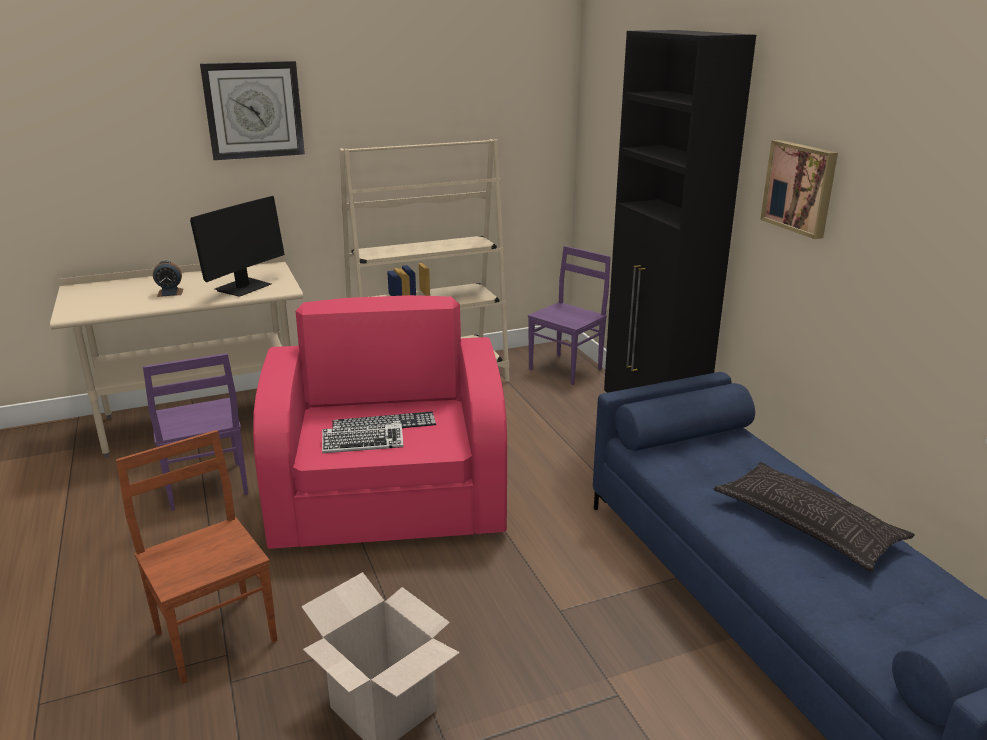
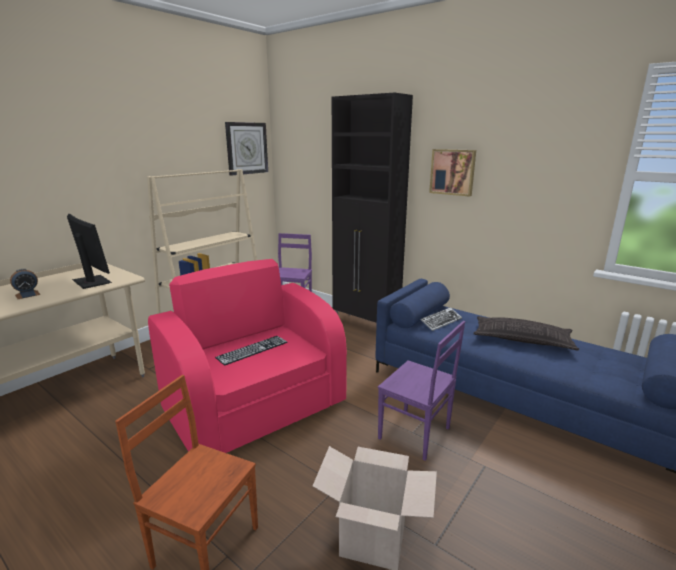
camera: 30 degrees left, 5 degrees down
(205, 487) = (102, 440): purple chair -> purple chair (415, 434)
(243, 288) = (92, 282): monitor -> monitor turned 45 degrees counterclockwise
(253, 110) = (72, 151): wall clock -> wall clock (246, 148)
(363, 443) = (251, 365): keyboard -> keyboard (441, 321)

